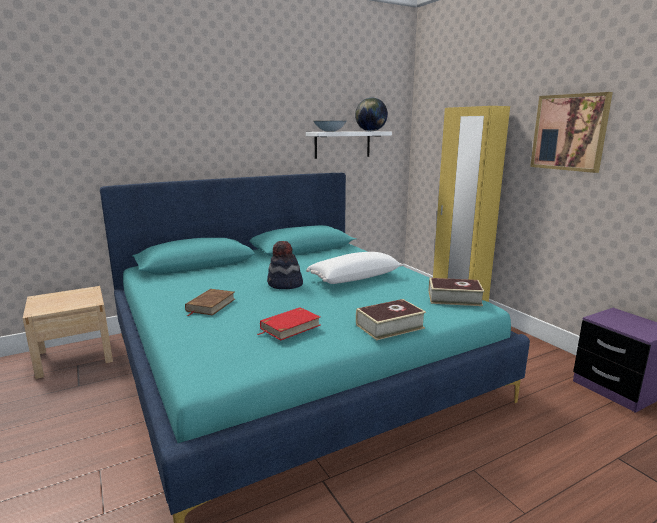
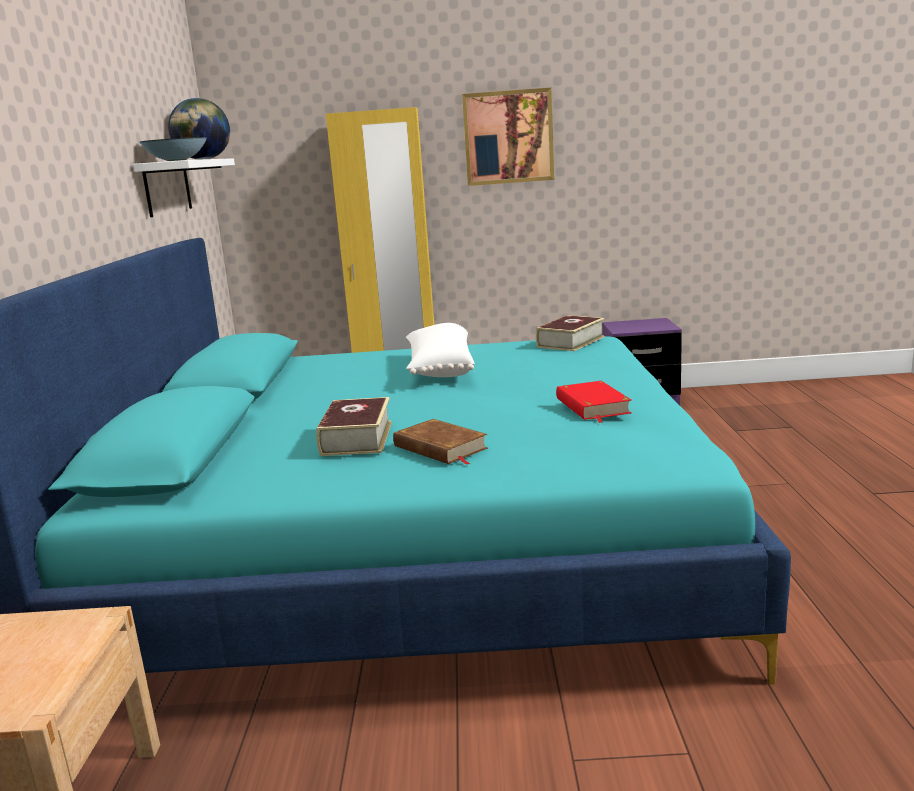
camera: 60 degrees left, 0 degrees up
(285, 285) = (416, 401): hat -> none
(389, 326) = (624, 372): book -> book (357, 438)

